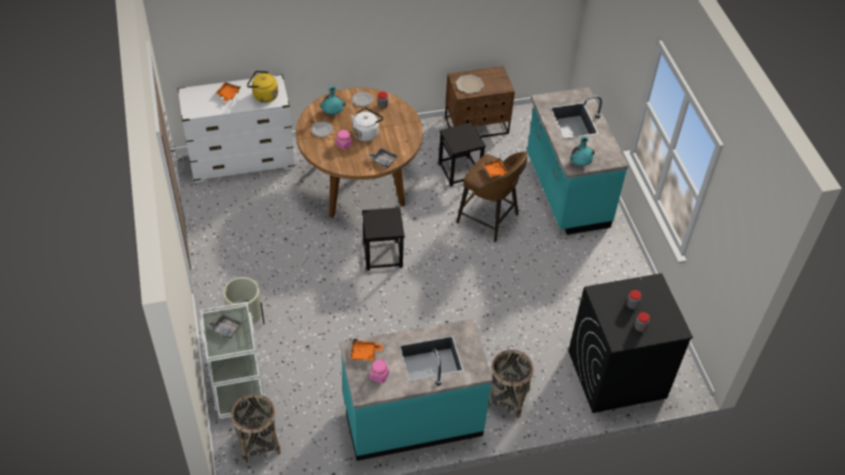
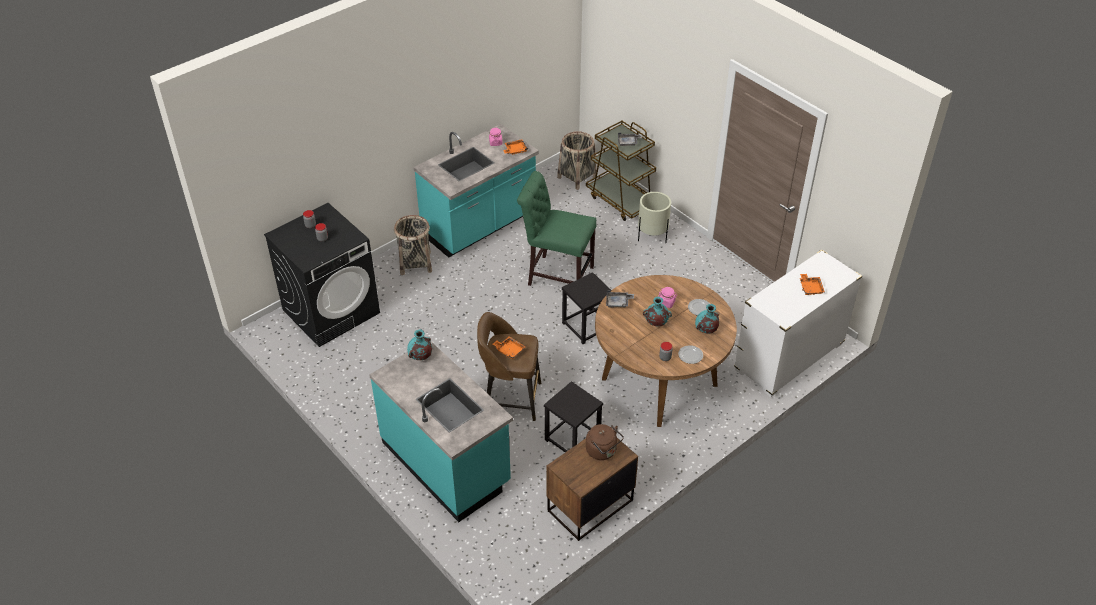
camera: 155 degrees right, 5 degrees down
(237, 384) = (621, 200): white cart -> brown cart
(263, 96) = (777, 300): yellow kettle -> none
(366, 133) = (656, 322): white kettle -> turquoise vase
(372, 320) = (557, 275): none -> green chair
(469, 84) = (603, 451): plate -> brown kettle

